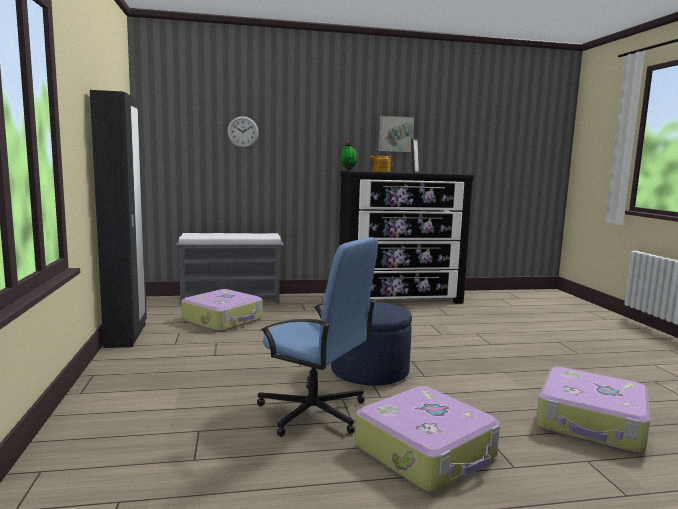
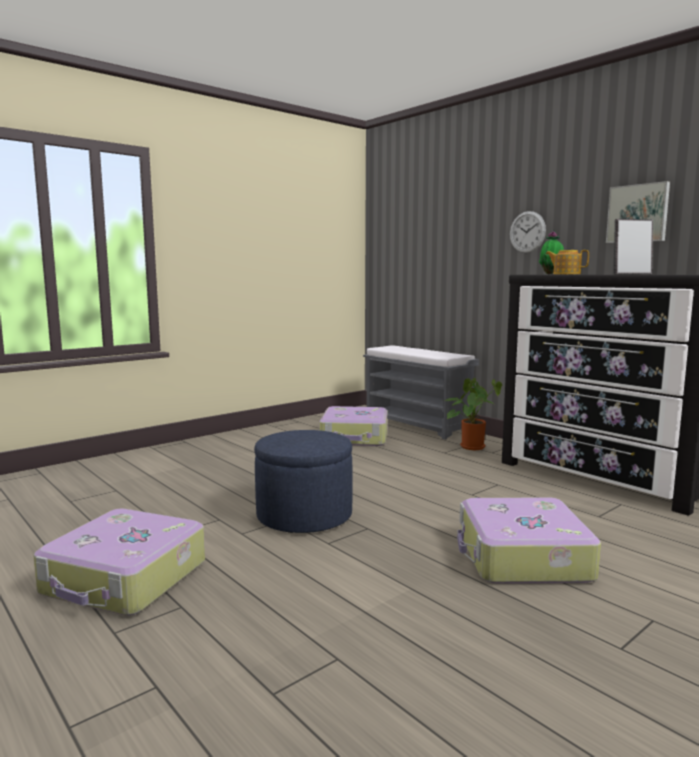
camera: 60 degrees right, 0 degrees up
(126, 336) = (269, 427): black wardrobe -> none
(243, 132) = (447, 232): wall clock -> wall clock (527, 232)
(305, 302) = (472, 446): none -> potted plant
(314, 412) = (178, 516): blue office chair -> none
(591, 423) = (288, 683): suitcase -> suitcase (522, 557)

